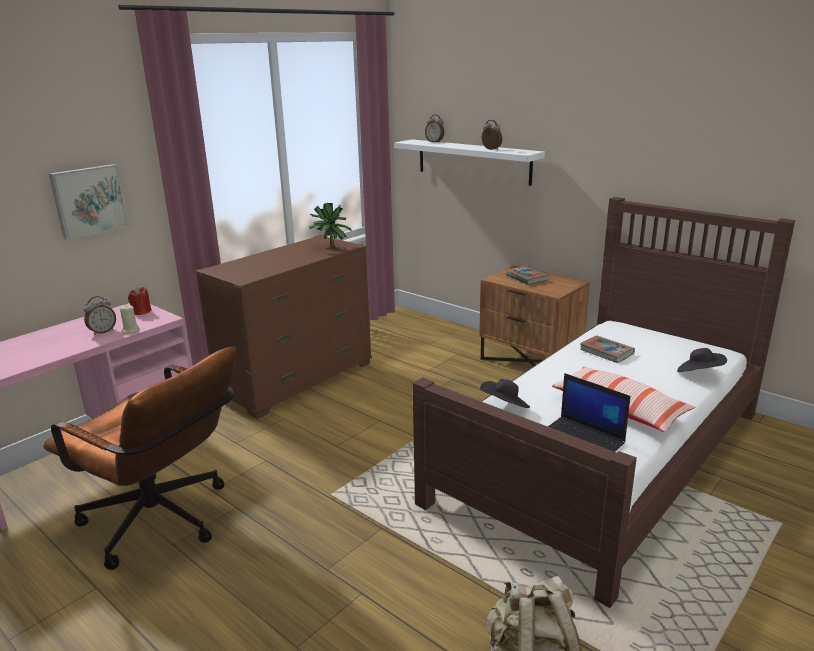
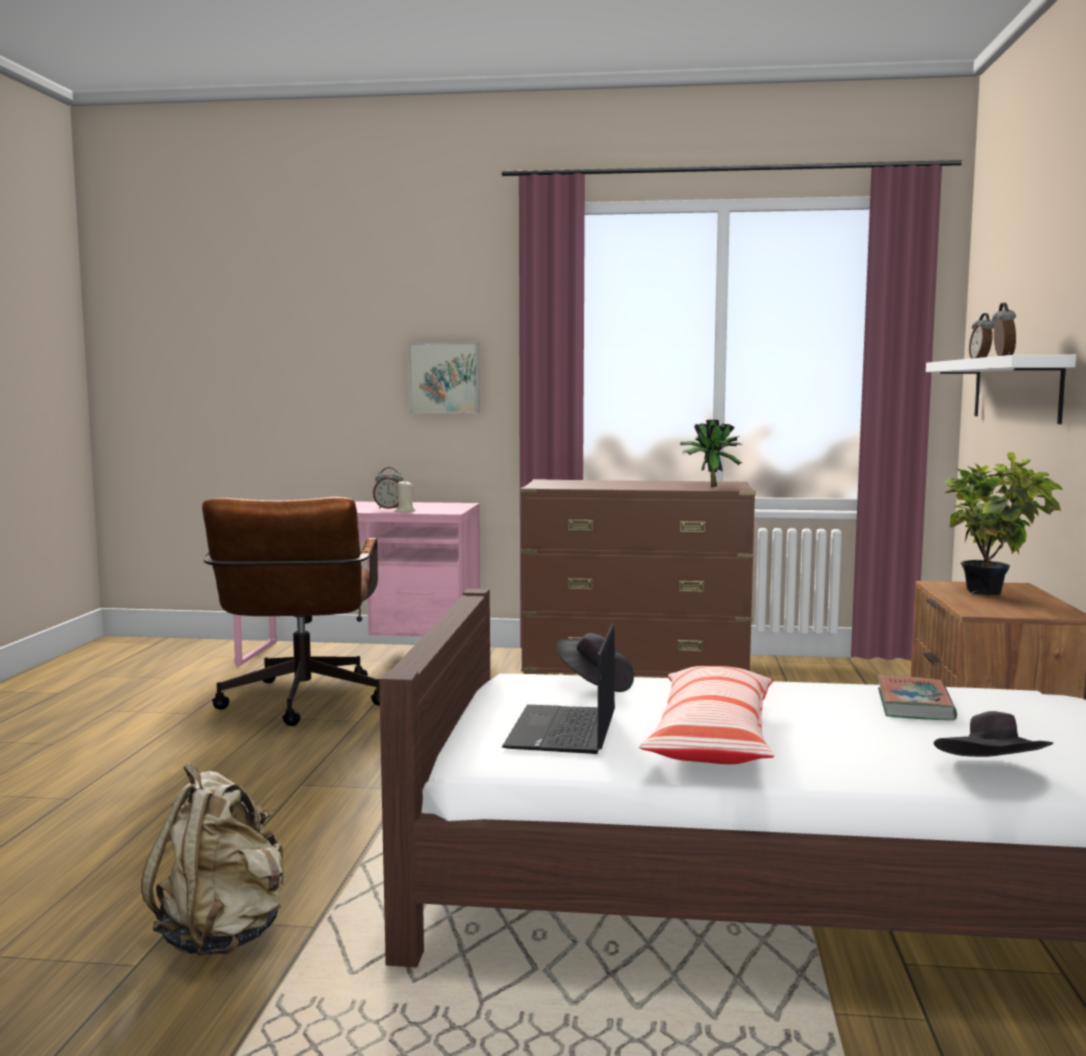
camera: 55 degrees right, 15 degrees down
(141, 312) = (451, 507): red candle -> none
(526, 278) = (994, 594): book -> potted plant

